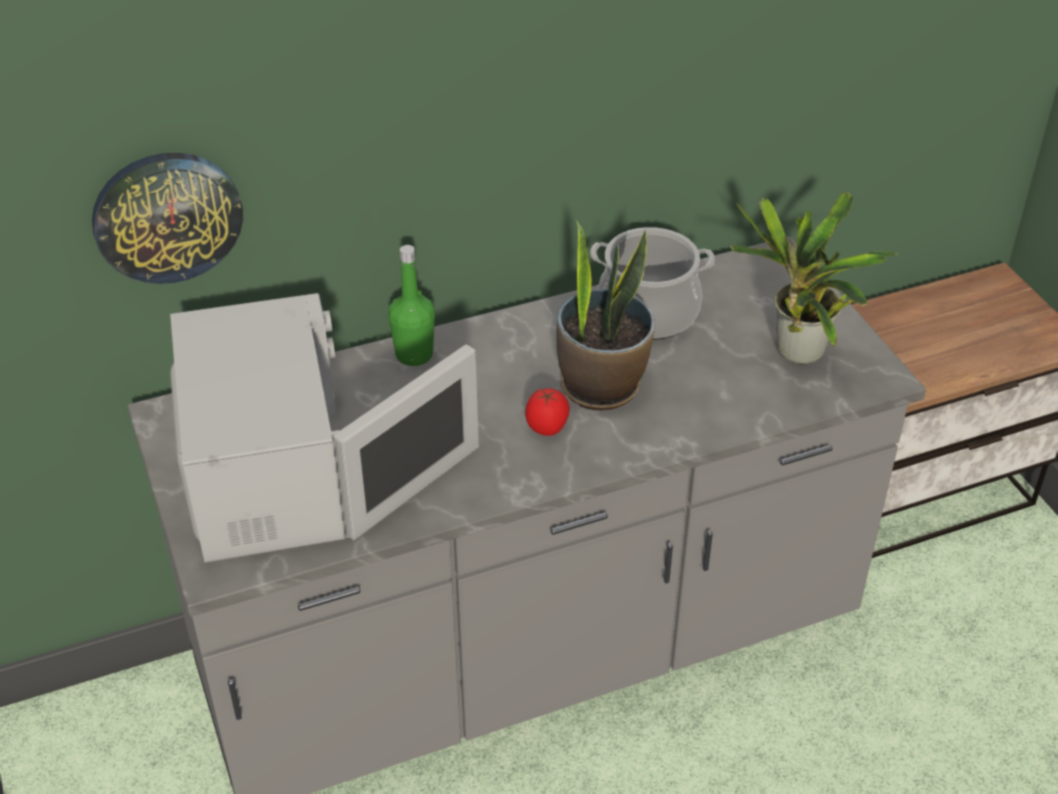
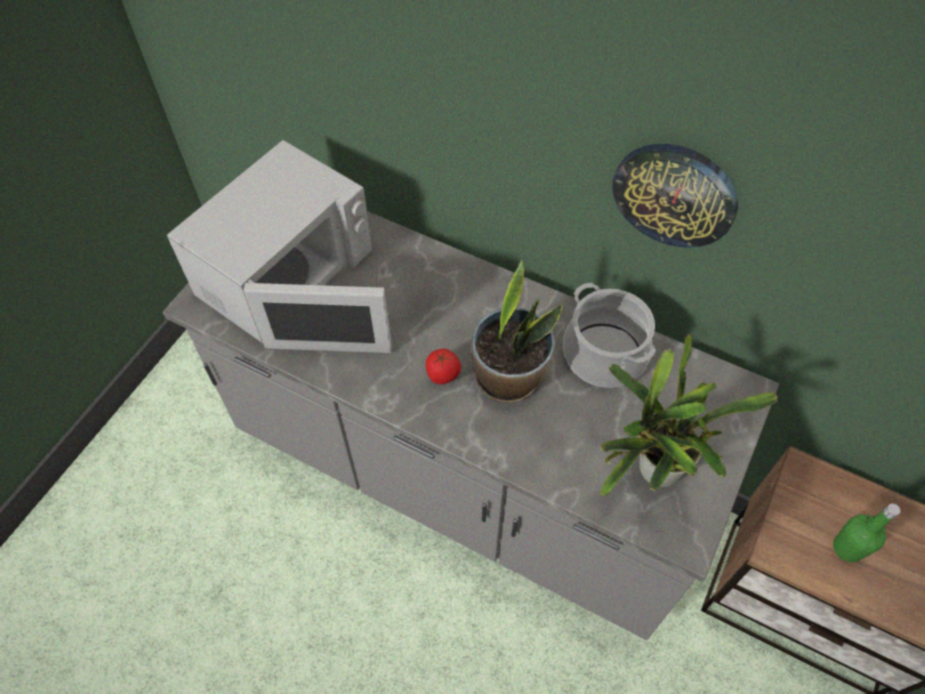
camera: 50 degrees right, 15 degrees up
(167, 216) = (310, 77): wall clock -> wall clock (674, 194)
(414, 355) = (441, 265): green bottle -> green bottle (847, 548)

